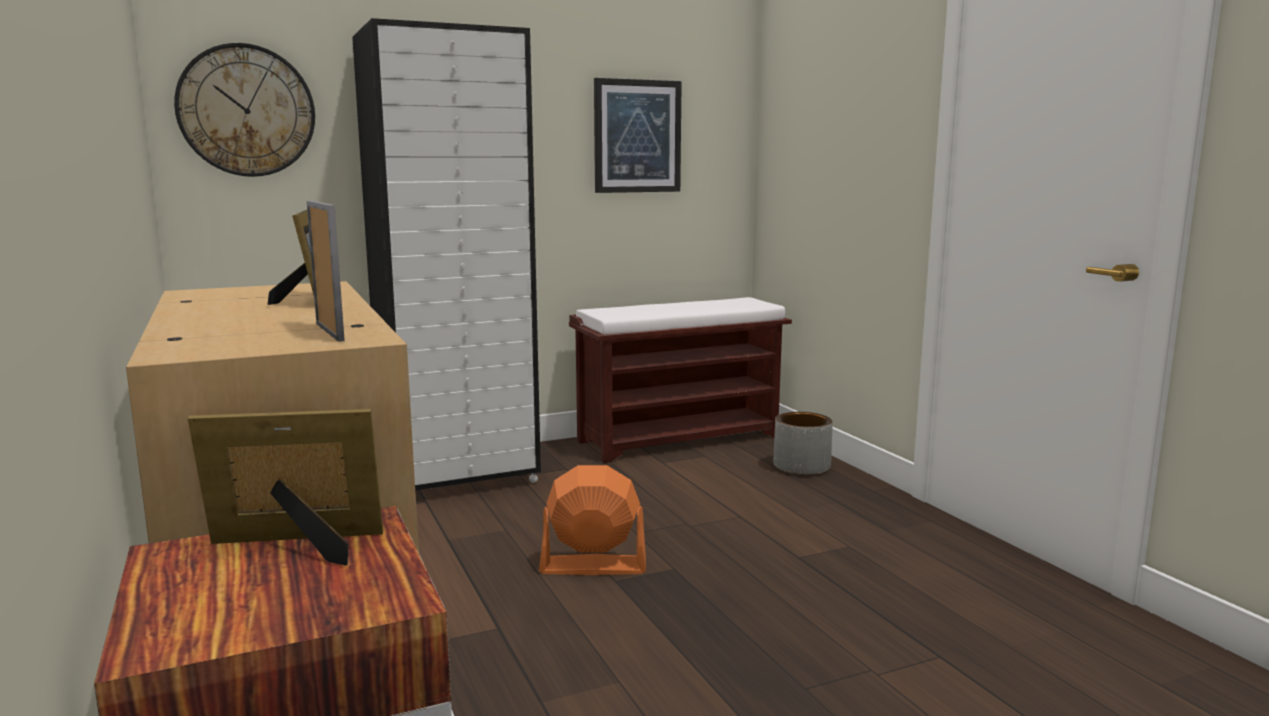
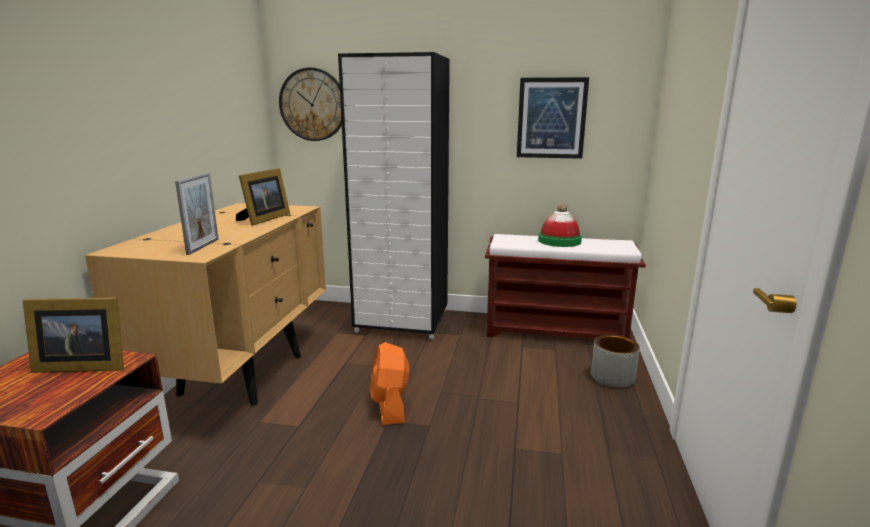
camera: 35 degrees right, 5 degrees up
(299, 546) = (81, 365): picture frame -> picture frame turned 150 degrees clockwise
(592, 566) = (390, 406): orange fan -> orange fan turned 135 degrees counterclockwise
(675, 306) = (559, 241): none -> hat

